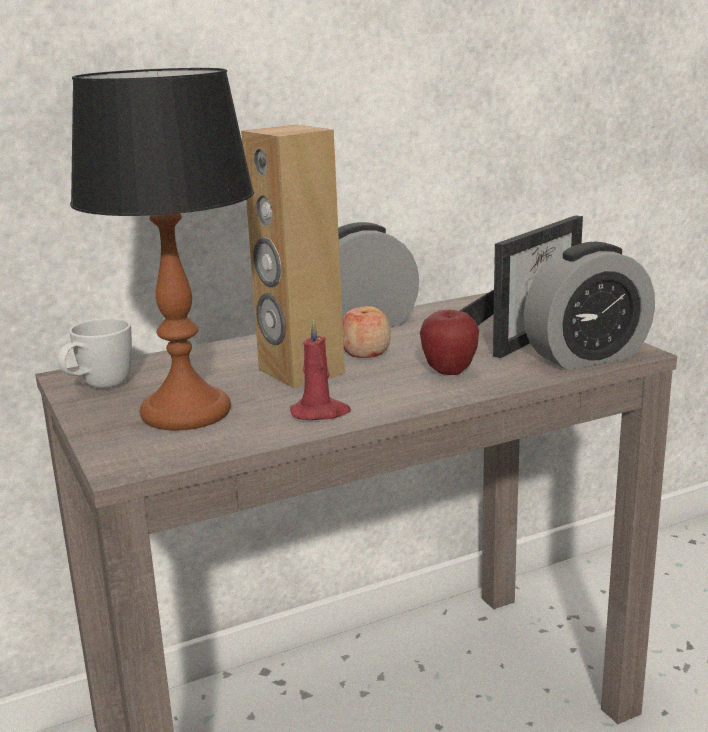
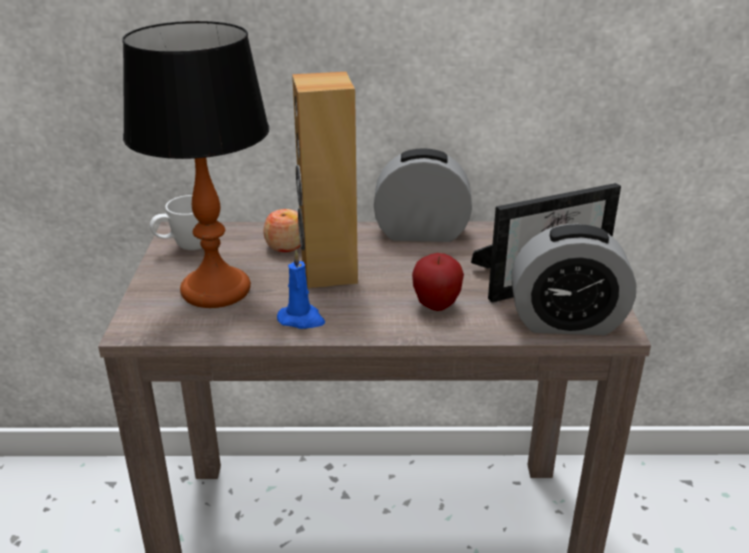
camera: 25 degrees right, 10 degrees up
(320, 412) = (302, 319): red candle -> blue candle
(365, 353) = (394, 265): apple -> apple (285, 246)

